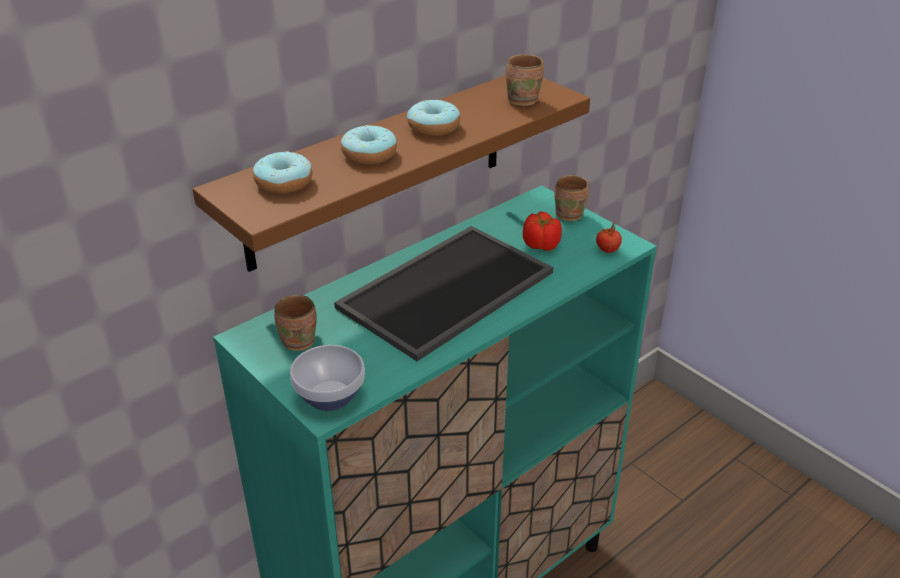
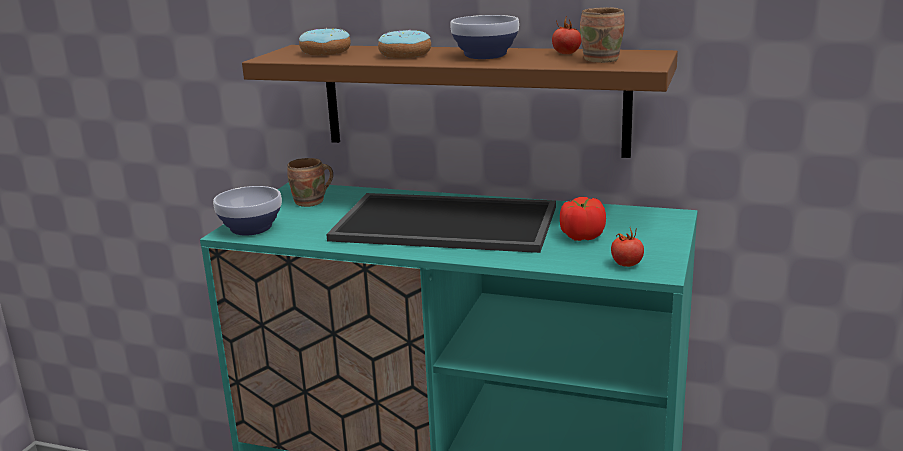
camera: 60 degrees right, 15 degrees down
(433, 127) = (487, 55): donut -> bowl
(477, 101) = (566, 53): none -> tomato
(570, 214) = (664, 233): brown mug -> none

